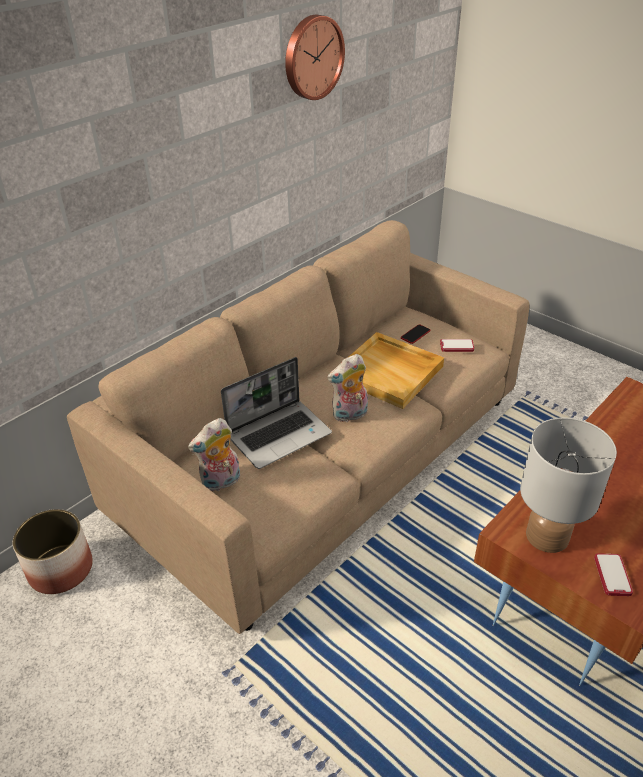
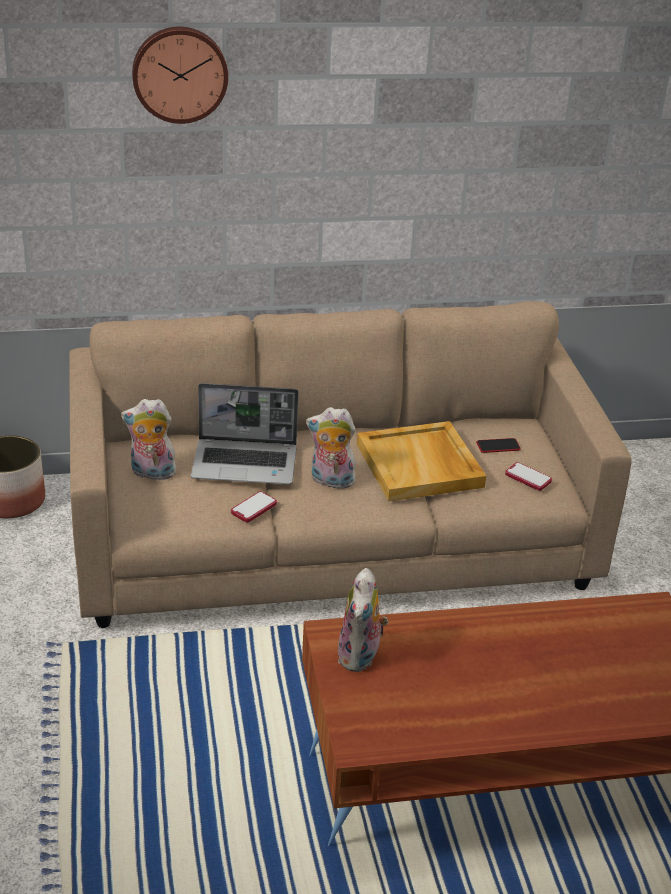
camera: 35 degrees right, 5 degrees down
(312, 57) = (472, 81): wall clock -> wall clock (179, 73)
(546, 535) = (361, 657): grey table lamp -> plush toy
(612, 575) = (375, 716): phone -> phone (253, 508)

